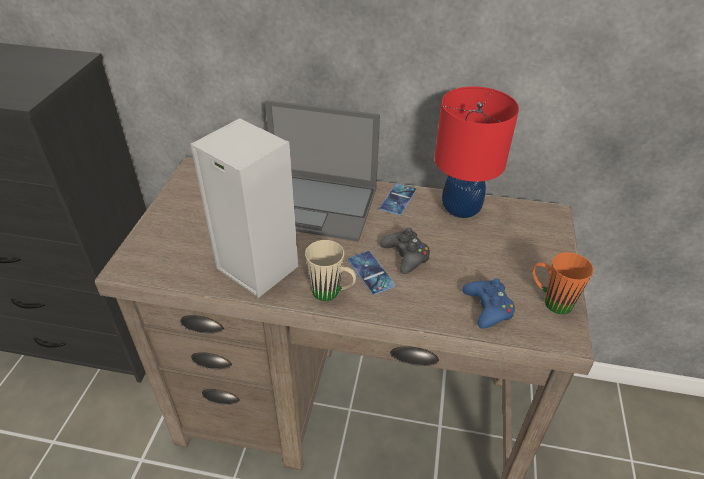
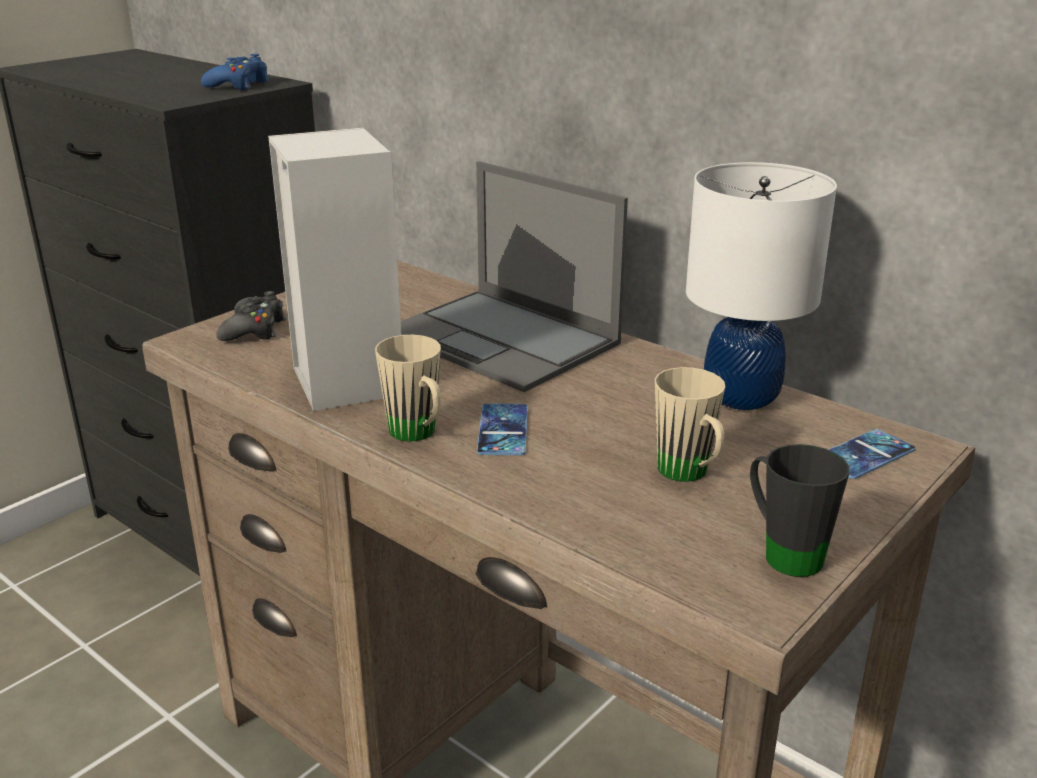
camera: 30 degrees right, 15 degrees down
(398, 199) = (644, 363): phone -> phone (865, 455)
(405, 255) = (581, 427): black game controller -> black game controller (254, 329)
(462, 209) = (744, 400): red table lamp -> white table lamp
(478, 269) = (689, 476): none -> beige mug
(488, 308) = (652, 524): blue game controller -> blue game controller (238, 85)
(550, 301) = (782, 552): orange mug -> black mug

